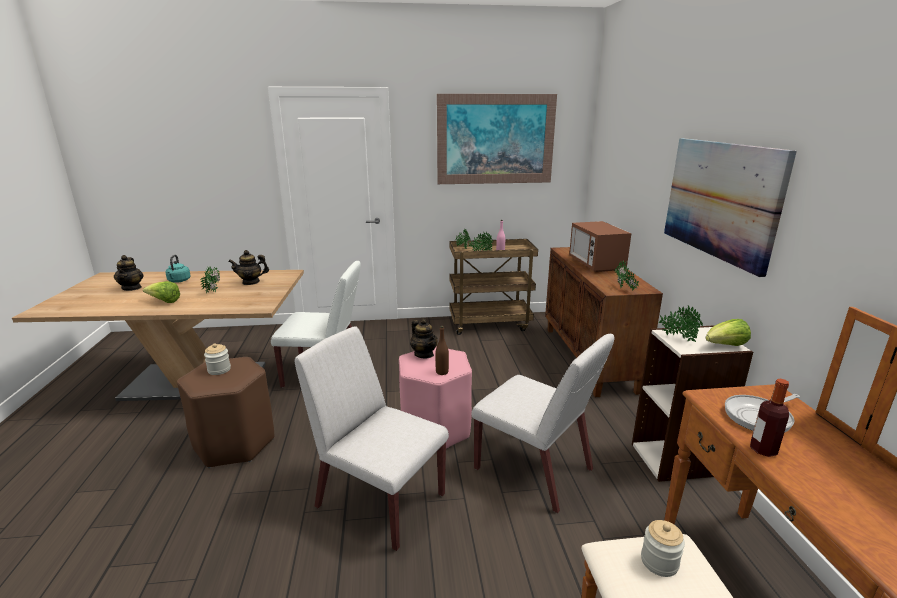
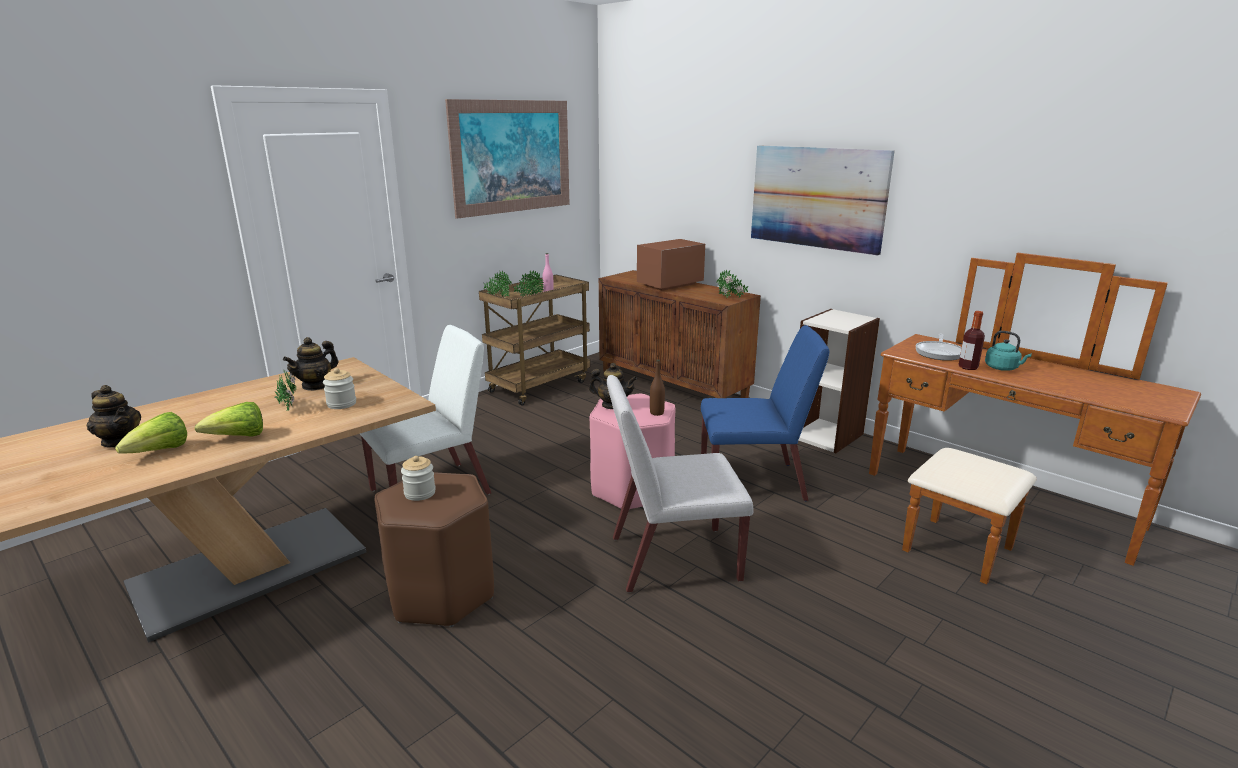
camera: 40 degrees left, 0 degrees up
(178, 281) = (186, 413): turquoise kettle -> turquoise kettle (1003, 368)
(535, 470) = (753, 482): white chair -> blue chair
(595, 265) = (669, 285): microwave -> microwave turned 105 degrees clockwise
(659, 562) = (960, 462): jar -> jar (341, 404)
(678, 338) = (827, 321): potted plant -> none
(725, 346) = (861, 319): lettuce -> lettuce (160, 452)

